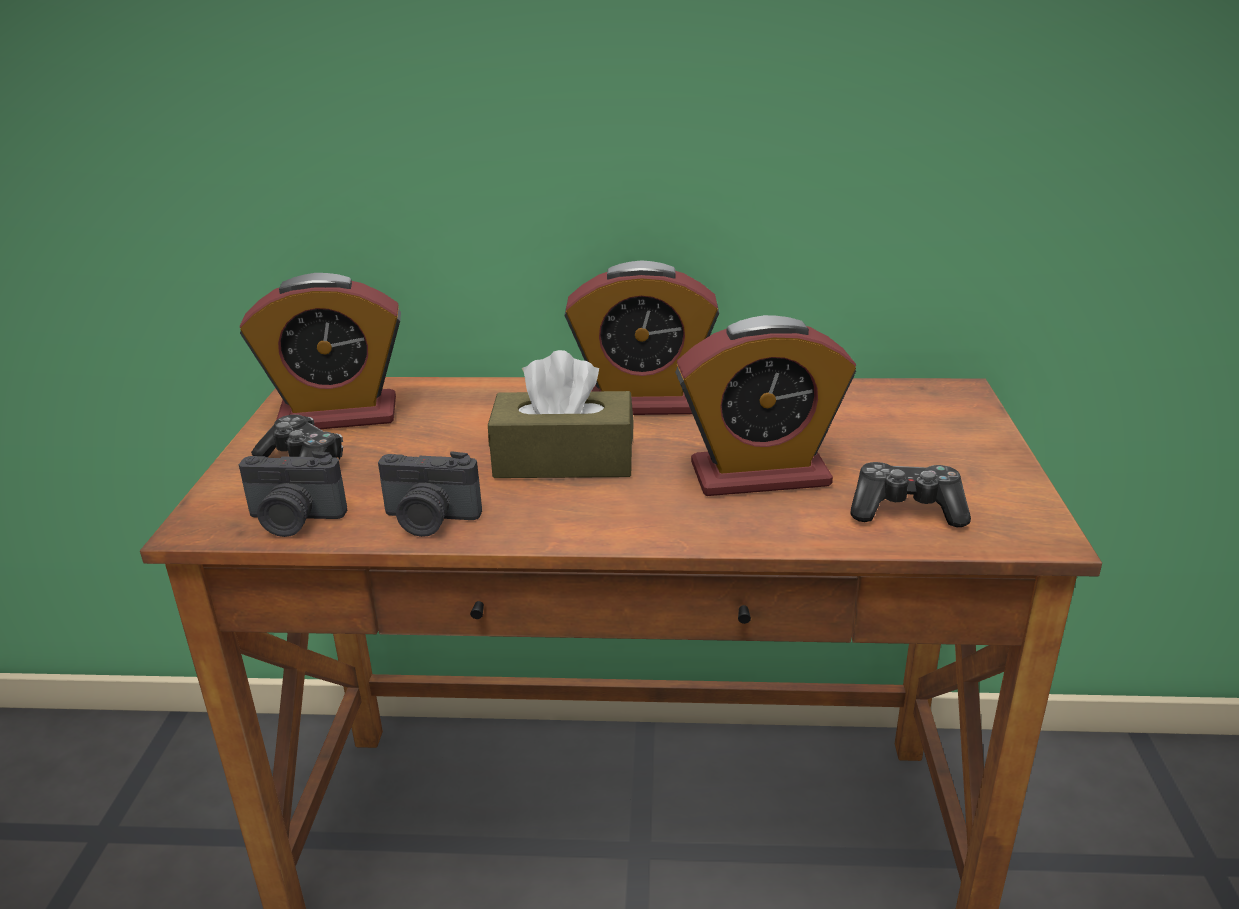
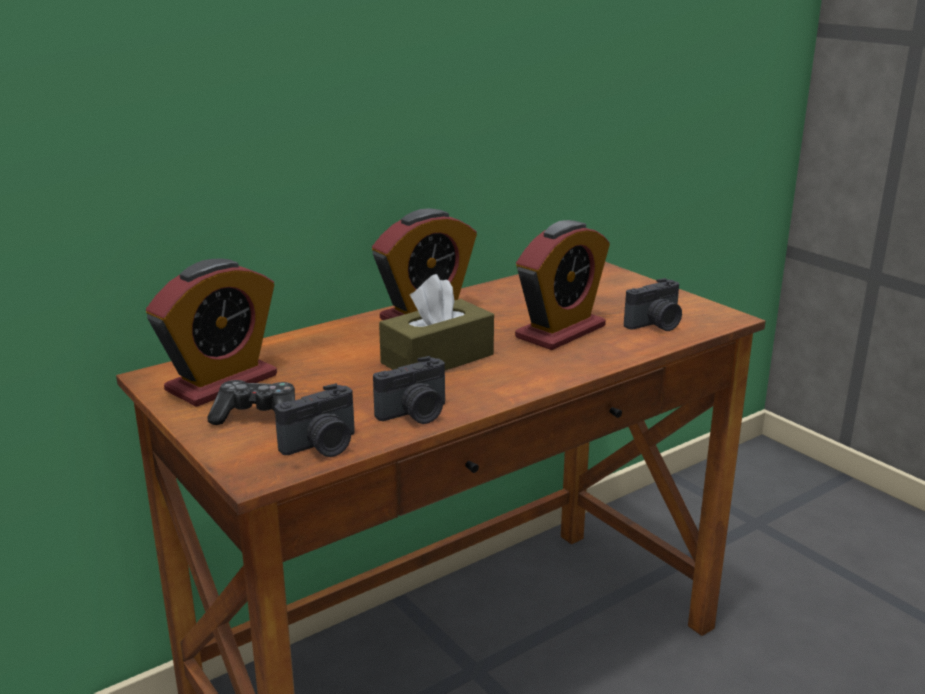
camera: 40 degrees left, 5 degrees down
(906, 509) = (656, 325): game controller -> camera

